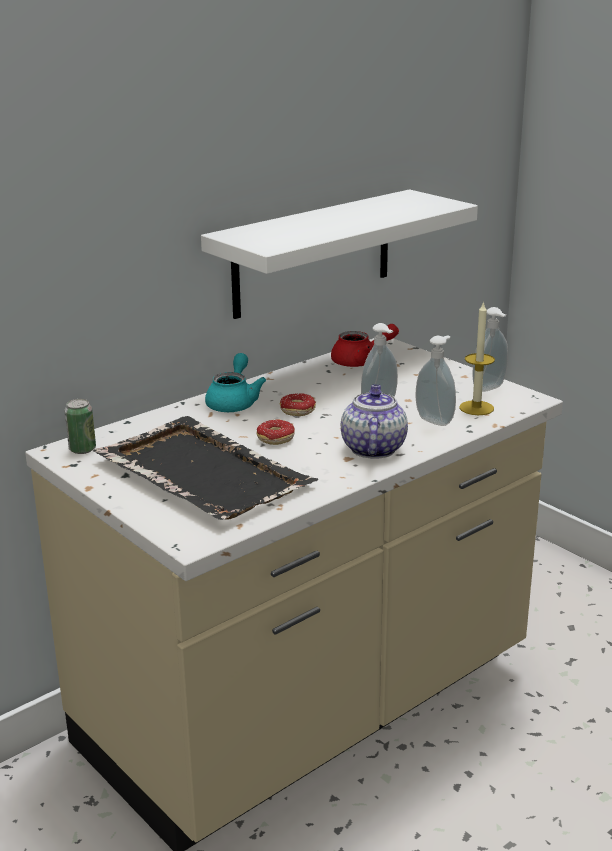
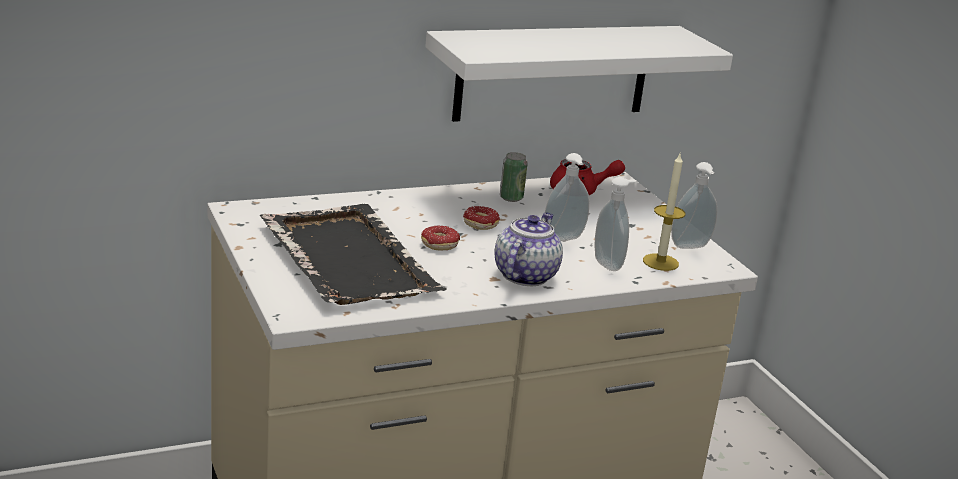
camera: 15 degrees right, 0 degrees up
(82, 449) = (257, 213): can -> can (511, 198)
(234, 402) = (426, 202): turquoise teapot -> none

